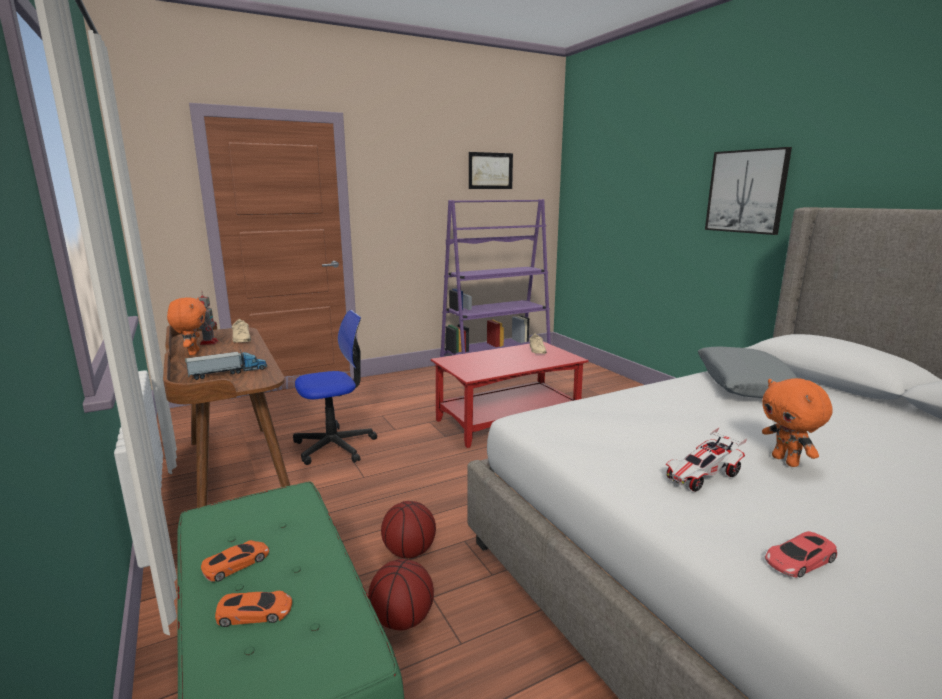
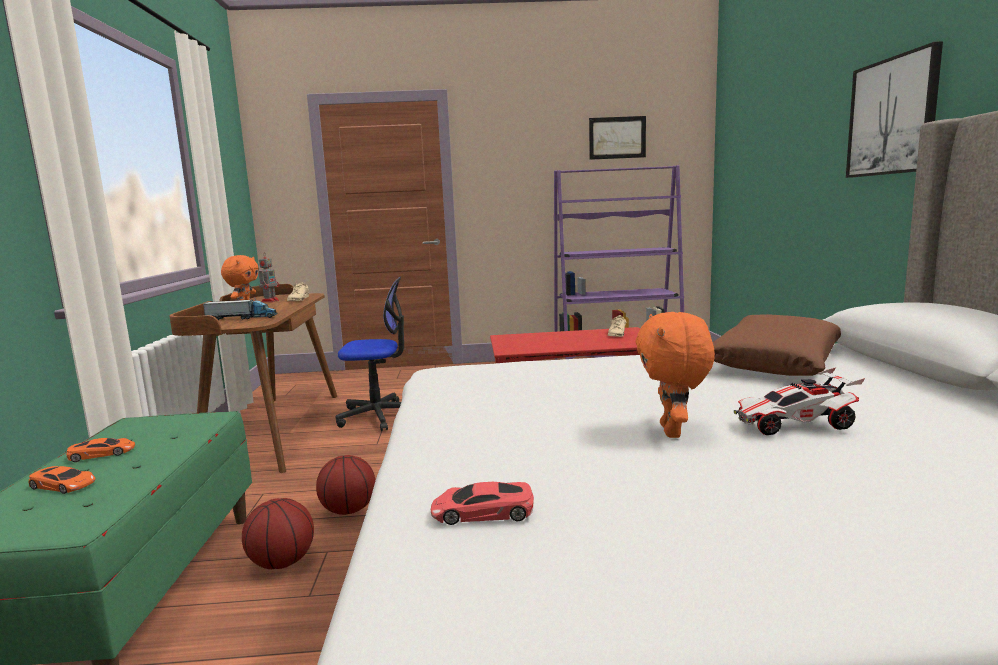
camera: 25 degrees right, 5 degrees down
(702, 476) = (528, 430): toy car -> toy car (794, 425)
(745, 385) = (774, 362): grey pillow -> brown pillow

